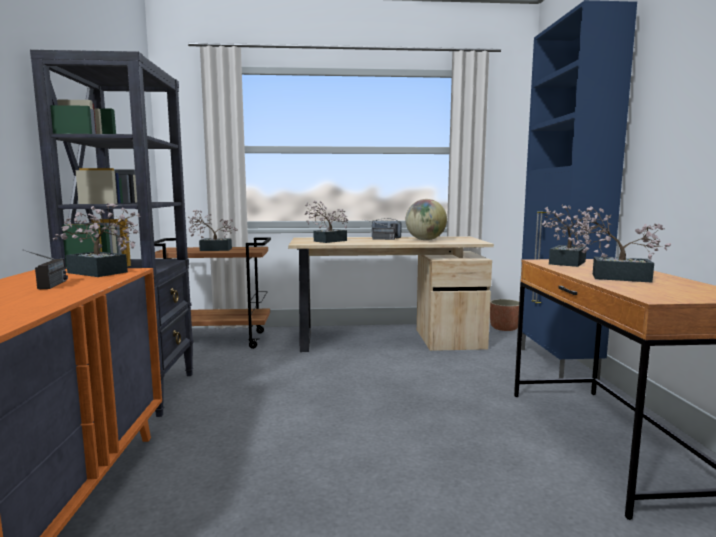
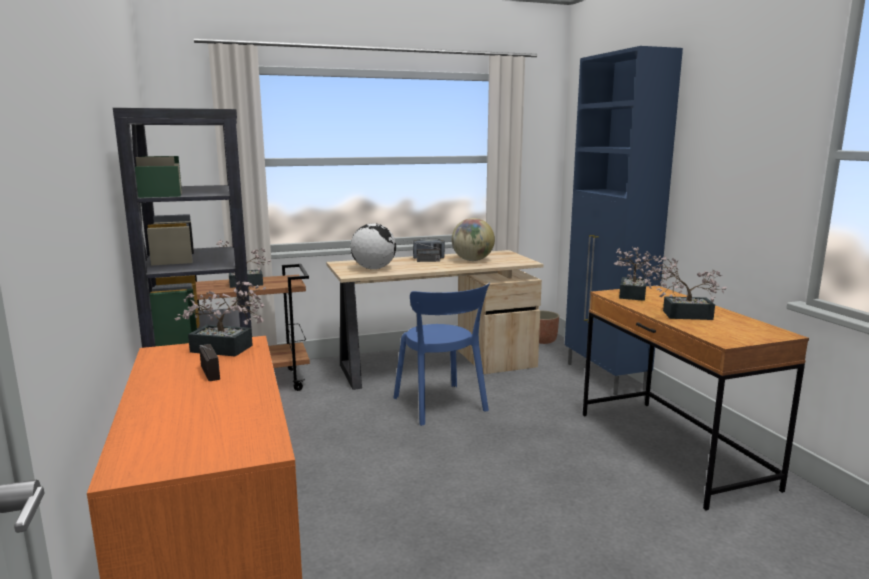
camera: 15 degrees left, 5 degrees up
(327, 241) = (373, 268): potted plant -> globe
(371, 373) = (441, 406): none -> blue chair

